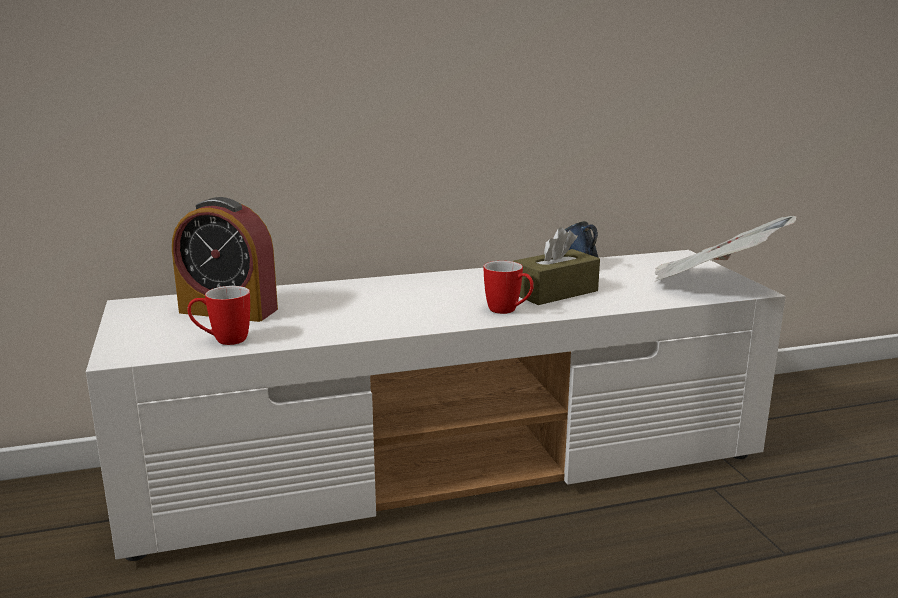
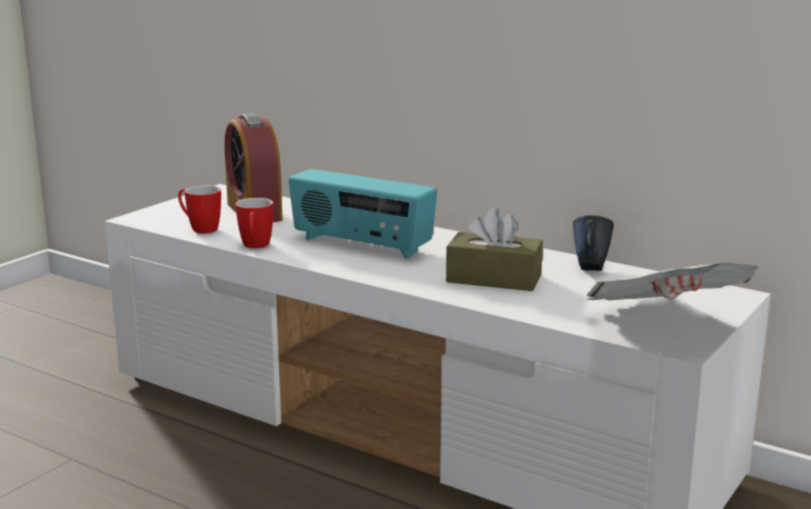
camera: 50 degrees right, 0 degrees up
(403, 304) = (361, 245): none -> radio
(508, 311) = (411, 277): mug -> mug (255, 247)

